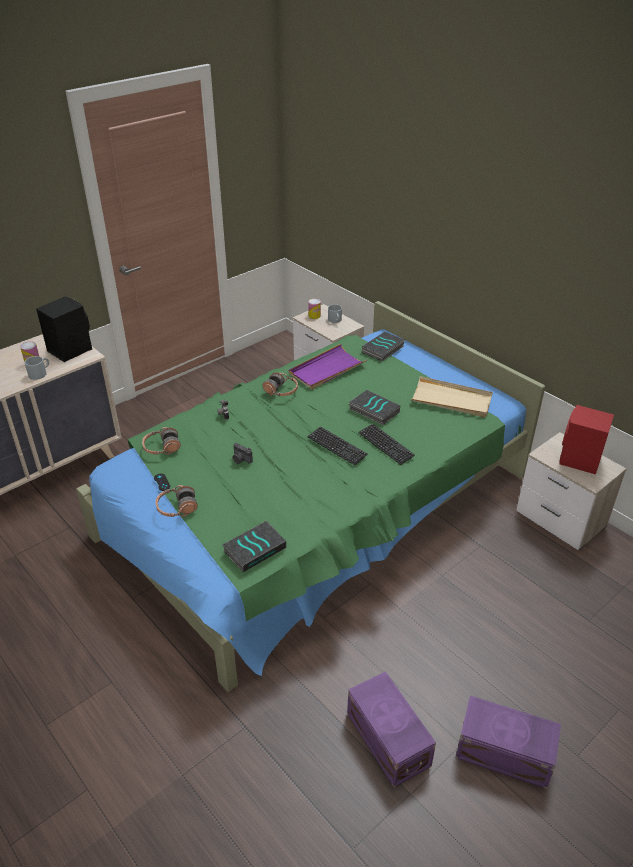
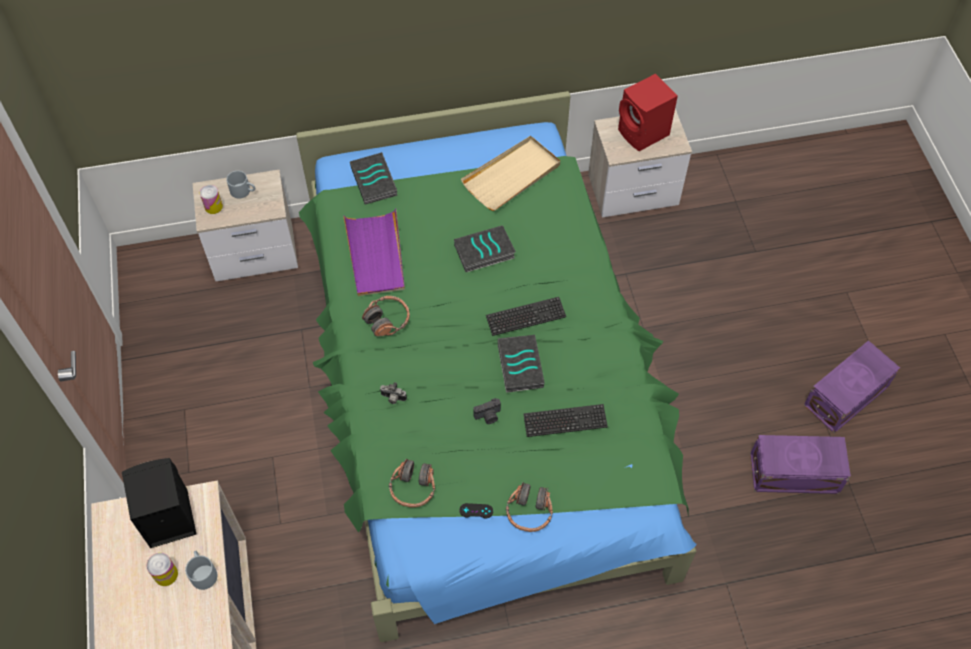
camera: 60 degrees left, 20 degrees up
(254, 548) = (635, 463): book -> book (519, 365)
(386, 445) = (548, 273): keyboard -> keyboard (565, 421)

